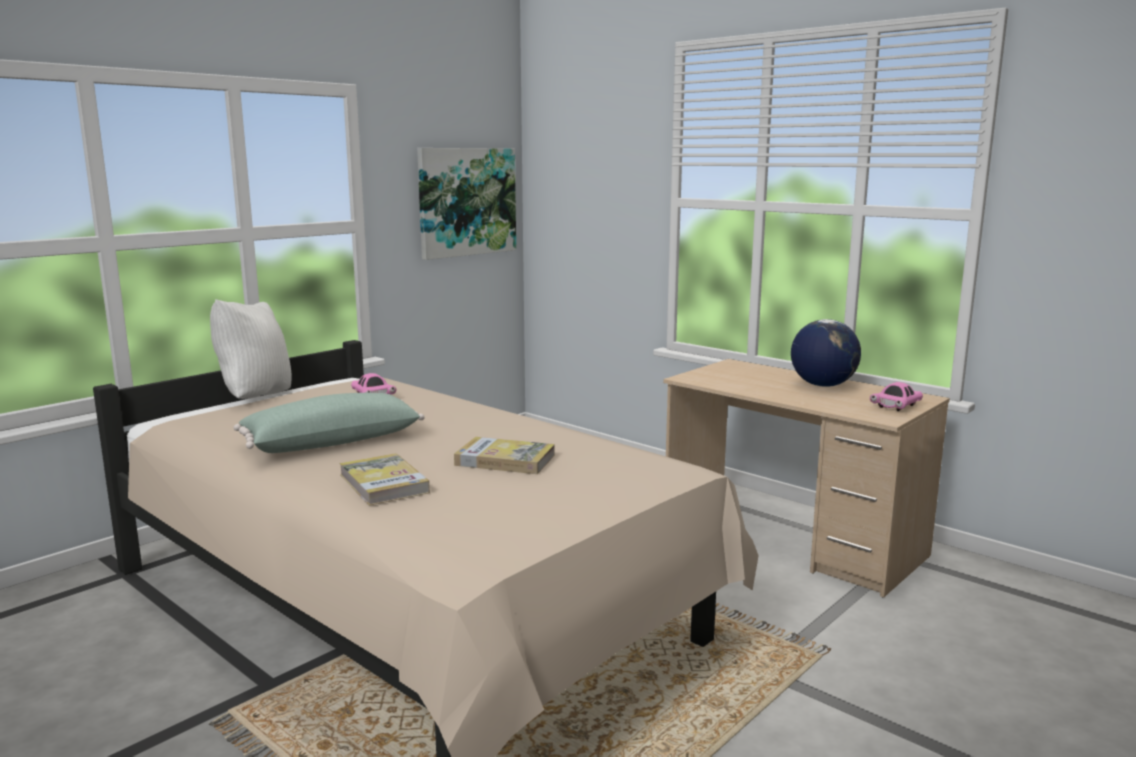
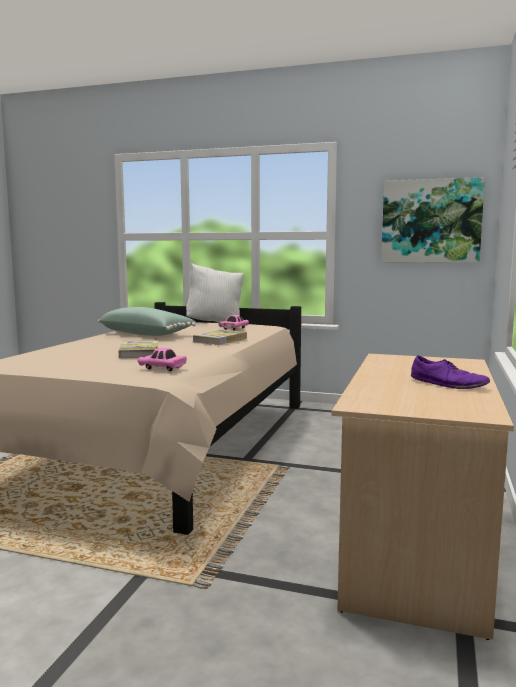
camera: 65 degrees right, 5 degrees down
(383, 483) = (87, 345): book -> book (220, 340)
(822, 385) = (448, 384): globe -> purple shoe
(896, 406) = (415, 407): pink toy car -> pink toy car (163, 368)

